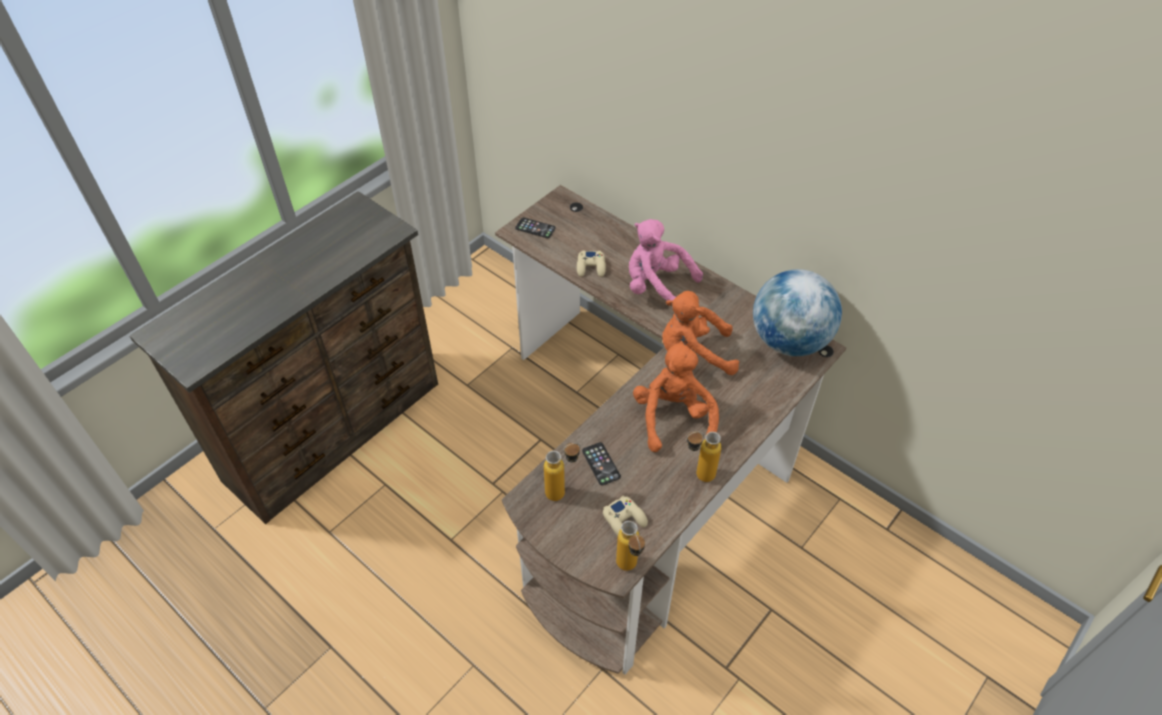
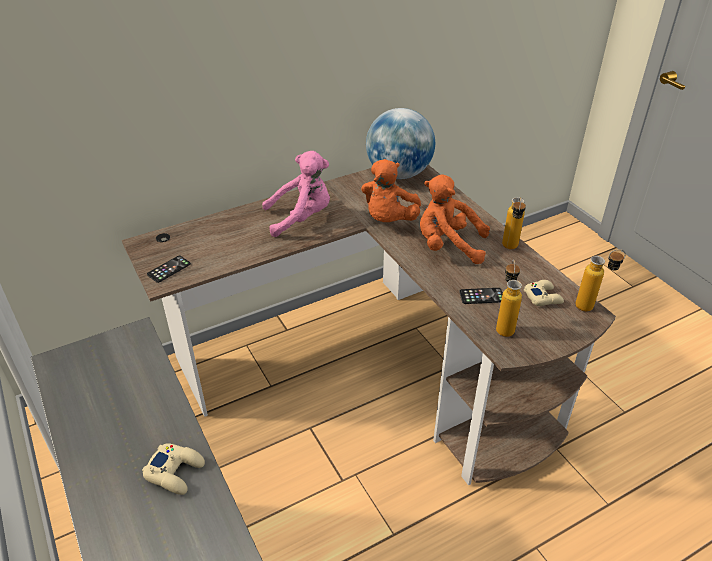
camera: 70 degrees left, 10 degrees down
(591, 267) = (250, 247): beige game controller -> beige game controller (175, 472)
(657, 287) = (301, 218): pink plush toy -> pink plush toy turned 150 degrees counterclockwise

